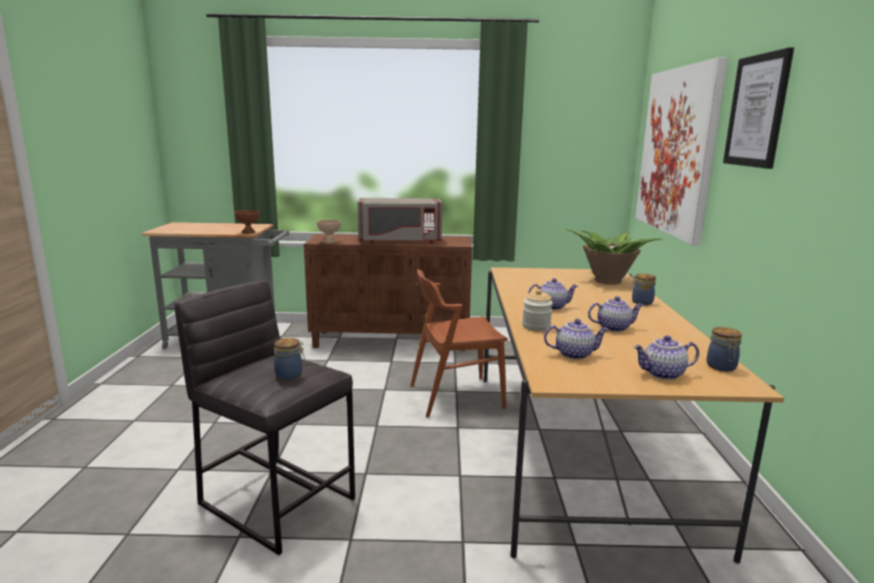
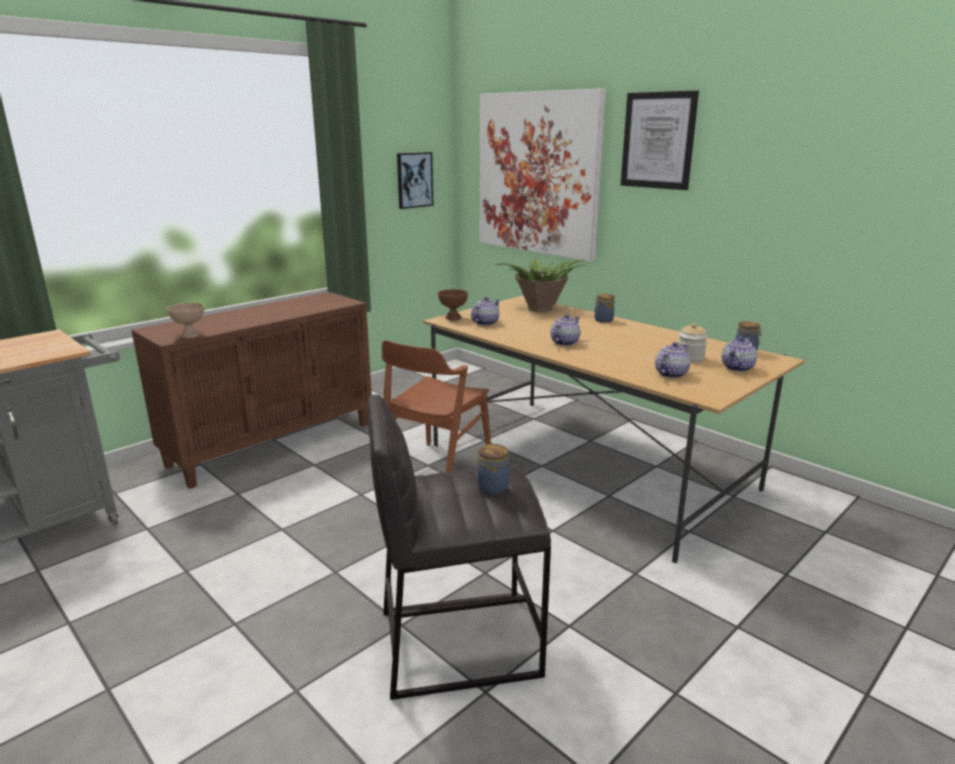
camera: 45 degrees left, 5 degrees up
(248, 232) = (68, 350): brown bowl -> brown bowl (453, 318)
(399, 241) = (273, 314): grey microwave -> none
(536, 326) = (598, 362): jar -> jar (690, 358)
(584, 154) = (414, 180): none -> picture
(613, 327) = (638, 346): teapot -> teapot (485, 323)

